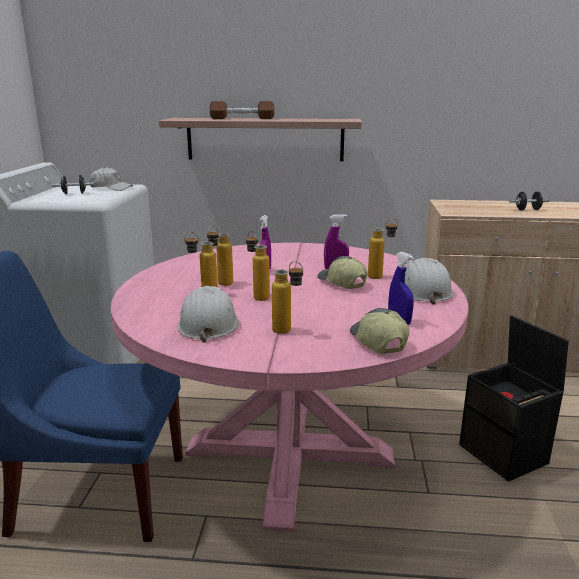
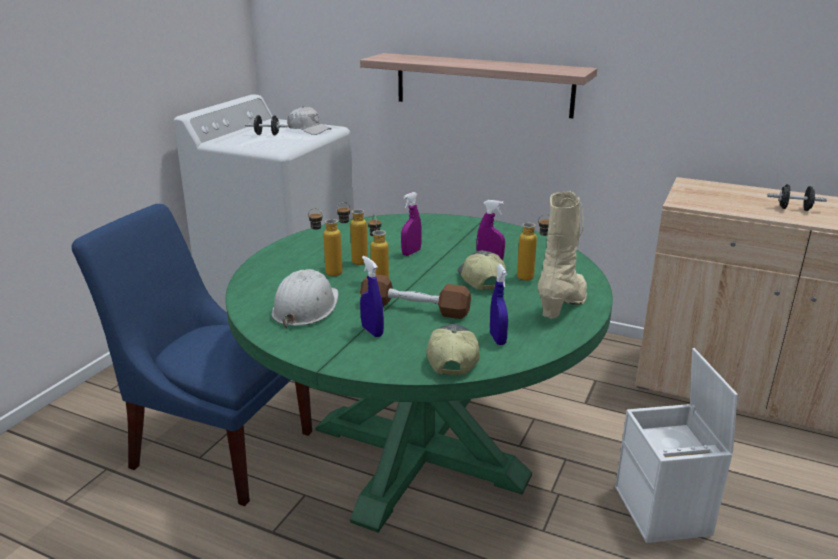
camera: 20 degrees right, 5 degrees up
(242, 118) = (455, 60): brown dumbbell -> brown dumbbell (414, 308)
(288, 332) = (372, 331): bottle -> blue spray bottle
(289, 453) = (418, 452): pink dining table -> green dining table
(423, 290) = (564, 304): white hard hat -> beige boot
(505, 454) = (664, 511): black storage box -> white storage box

